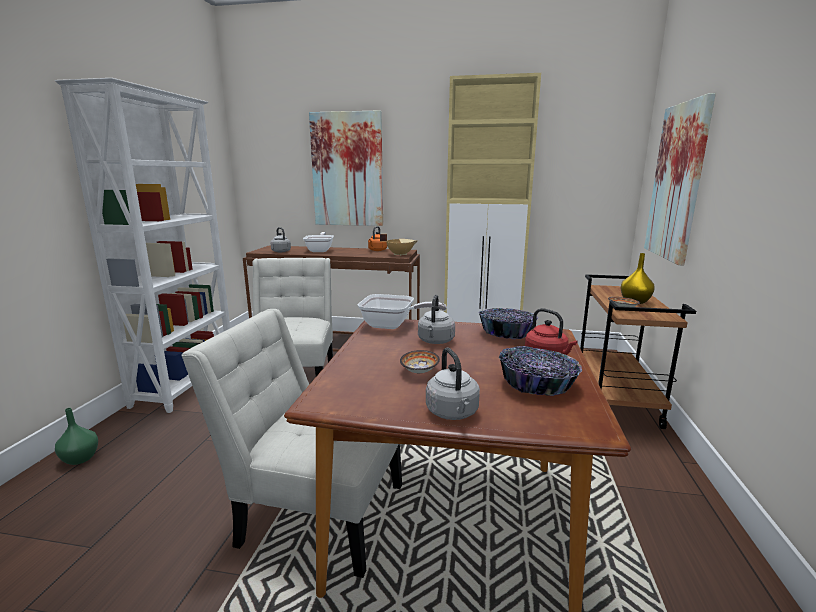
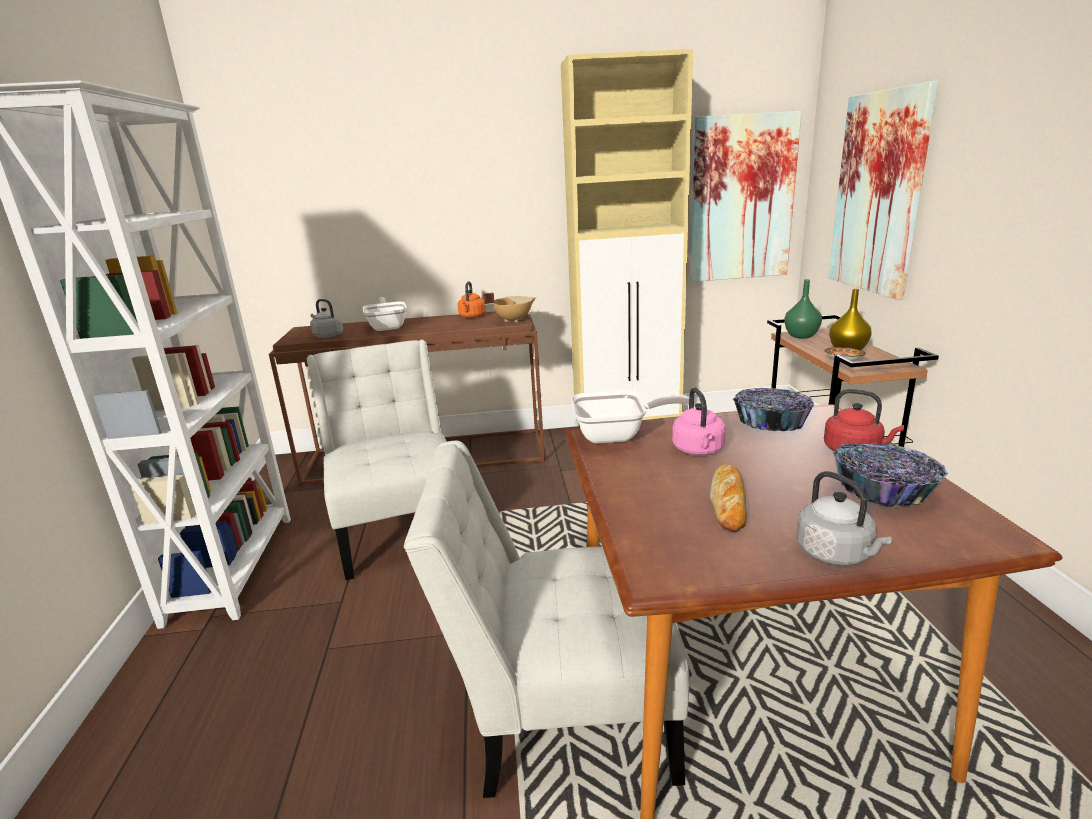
camera: 15 degrees left, 5 degrees up
(80, 459) = (134, 731): green vase -> green vase (800, 336)
(347, 170) = (409, 200): picture -> picture (742, 199)
(418, 371) = (729, 501): bowl -> bread
(435, 341) = (699, 450): grey kettle -> pink kettle

